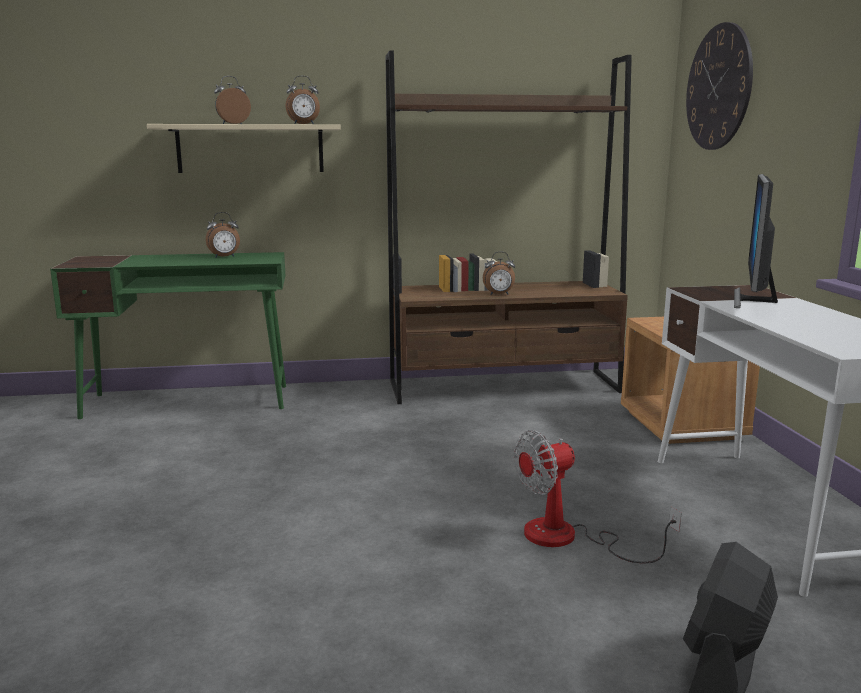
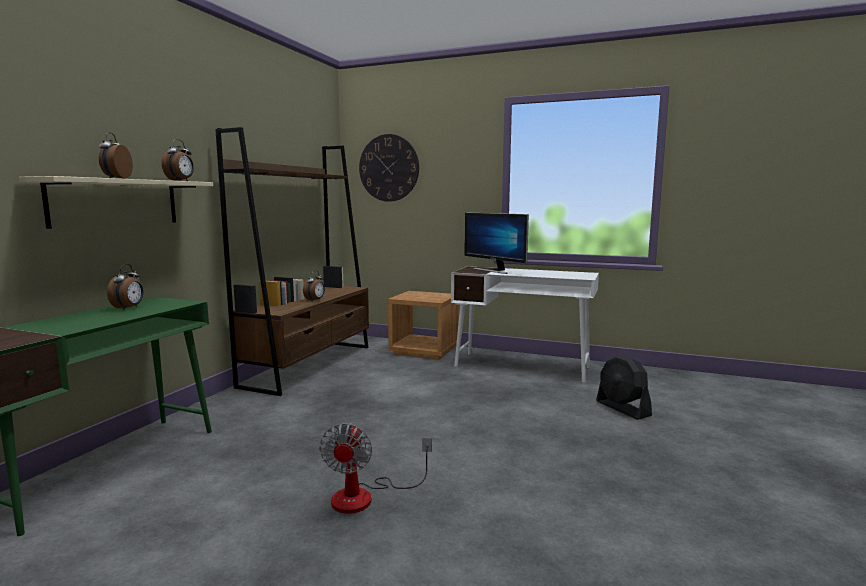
camera: 60 degrees left, 5 degrees down
(568, 538) = (507, 403): fan -> fan (365, 496)

